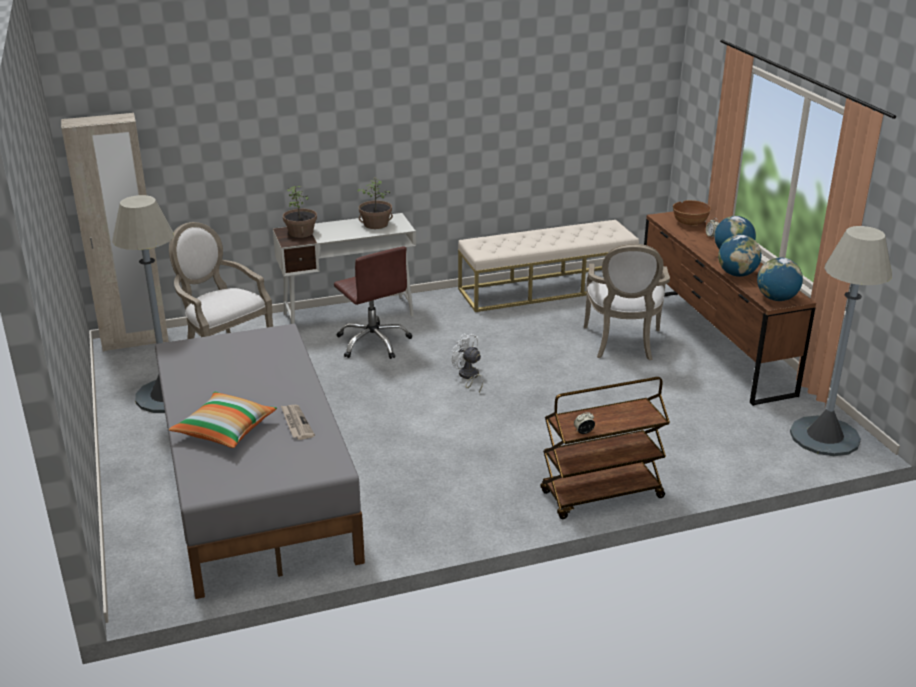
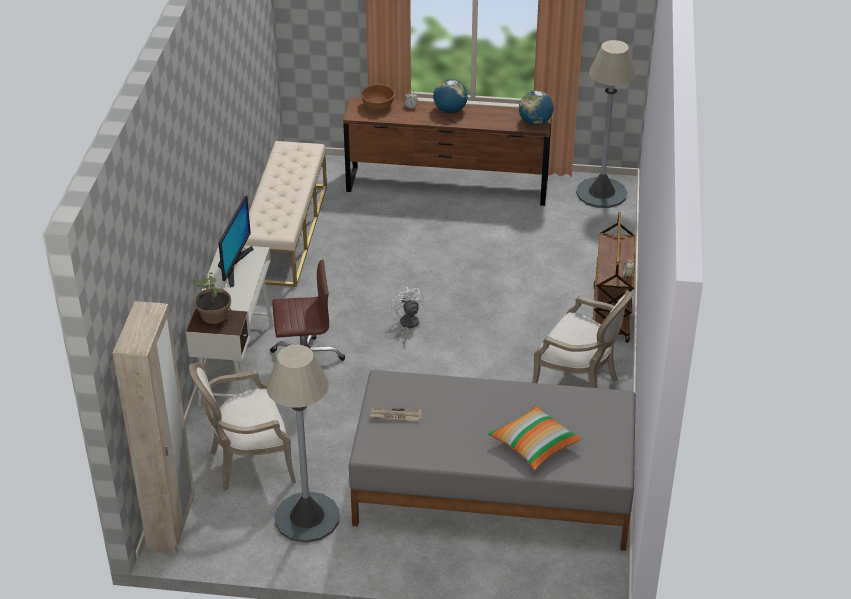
camera: 65 degrees left, 10 degrees up
(296, 423) = (545, 405): newspaper -> newspaper (395, 416)
(376, 224) = (234, 265): potted plant -> monitor
(468, 377) = (407, 325): white fan -> white fan turned 90 degrees clockwise
(622, 345) = (416, 229): armchair -> armchair (579, 385)
(737, 274) = (485, 122): globe -> none

